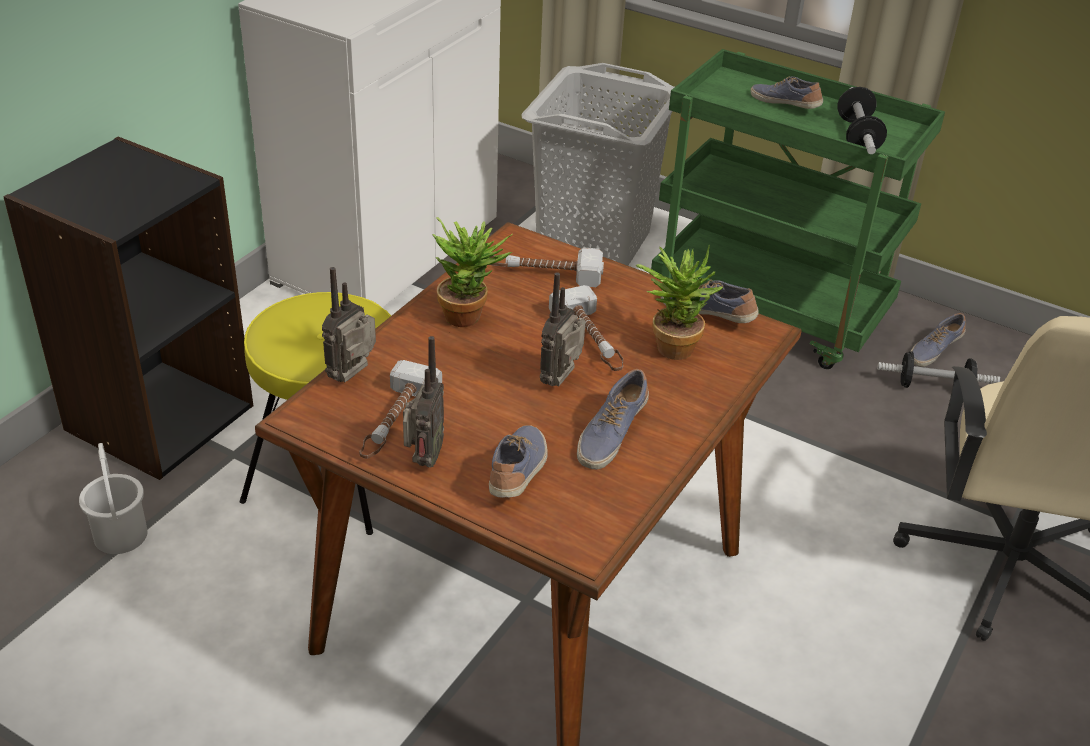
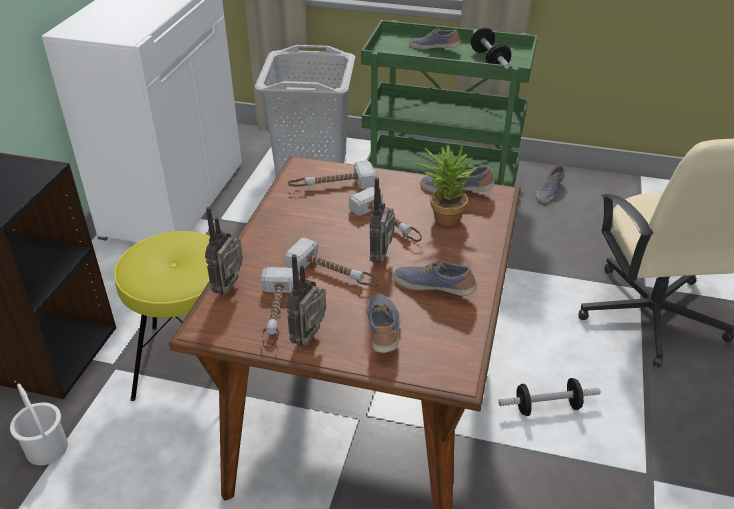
camera: 15 degrees left, 0 degrees up
(423, 460) = (310, 339): radio -> radio turned 150 degrees counterclockwise
(470, 315) = (295, 225): potted plant -> none
(490, 388) = (334, 274): none -> hammer
(610, 434) = (434, 287): shoe -> shoe turned 105 degrees clockwise
(934, 387) = (559, 214): dumbbell -> dumbbell (547, 407)

